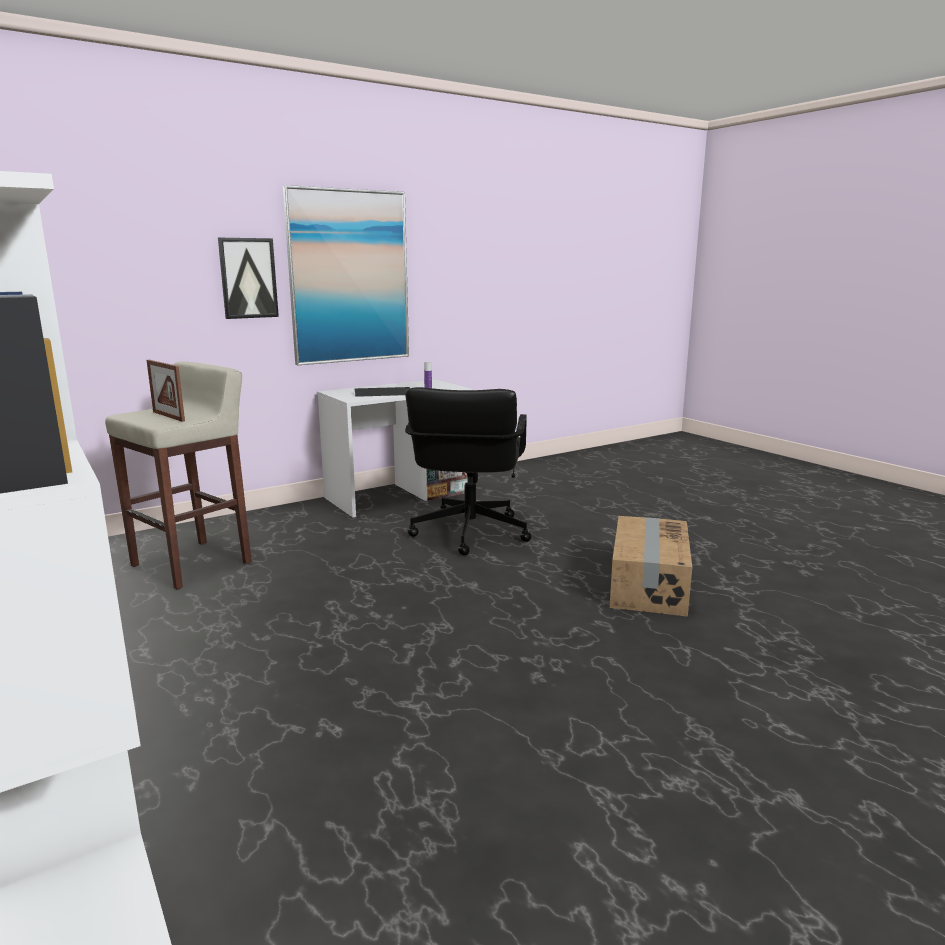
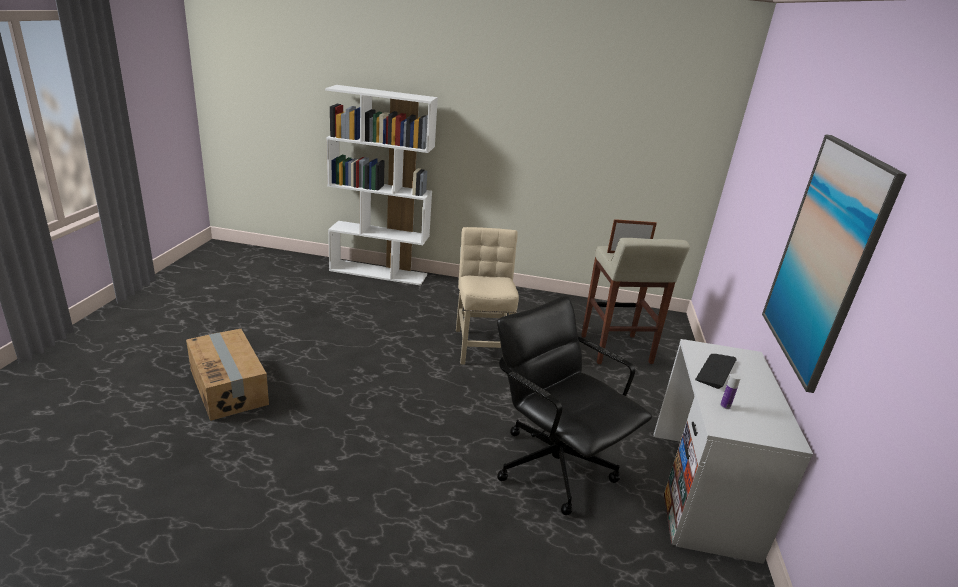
camera: 130 degrees right, 10 degrees up
(248, 278) = (784, 217): picture -> none
(313, 634) = (481, 344): none -> beige chair
(647, 584) = (359, 474): cardboard box -> cardboard box (229, 386)

